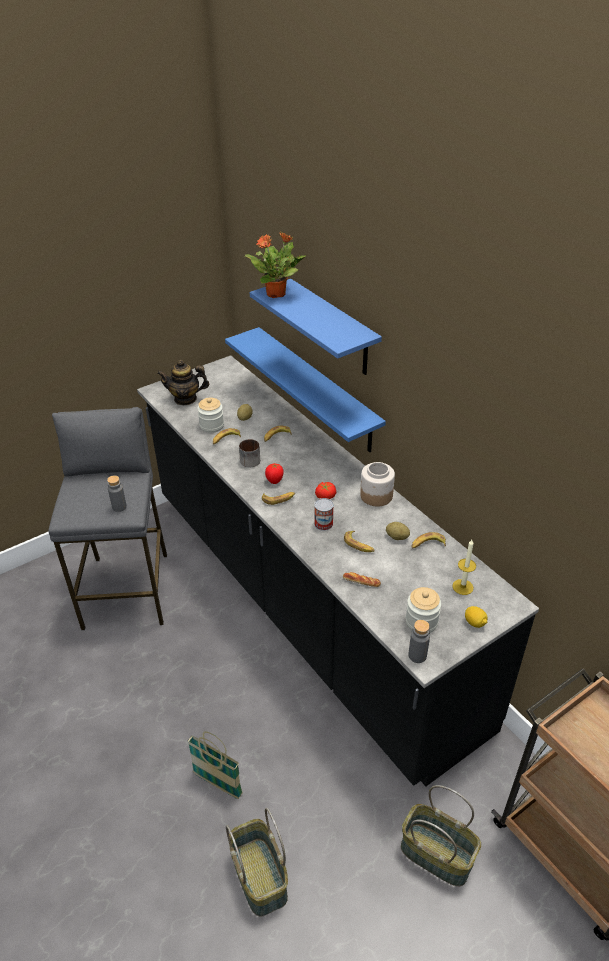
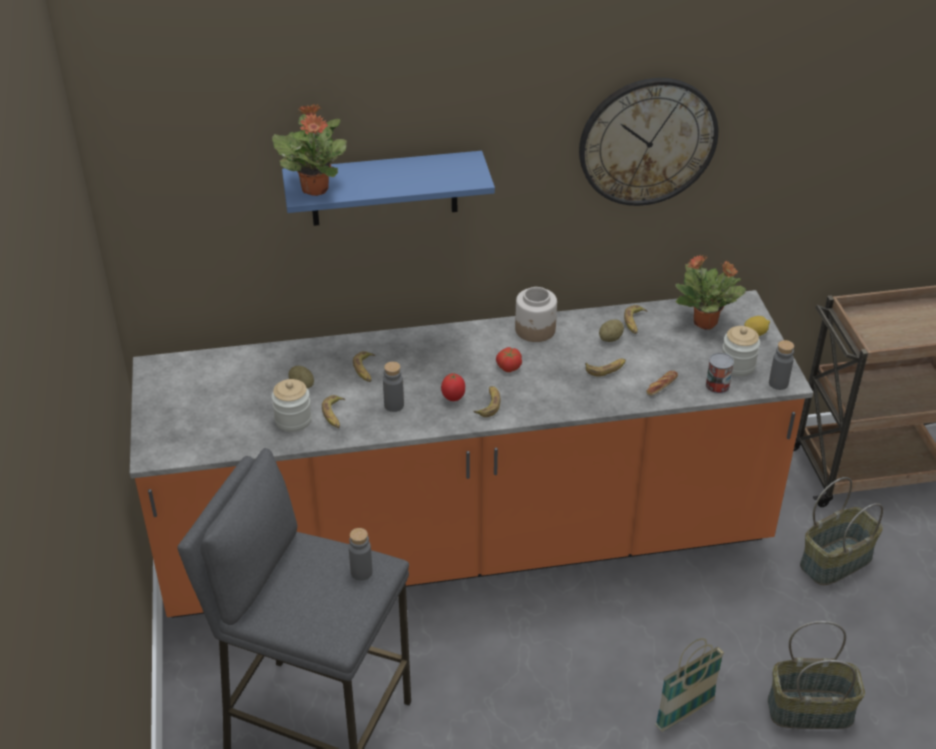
camera: 65 degrees left, 0 degrees up
(185, 399) = (205, 428): teapot -> none
(250, 459) = (394, 405): mug -> grey bottle
(305, 603) = (468, 544): black counter -> orange counter
(316, 389) = (354, 286): blue shelf -> none
(323, 524) = (555, 383): can -> can (717, 385)
(462, 587) = (706, 323): candle -> potted plant
(481, 405) = (647, 141): none -> wall clock

